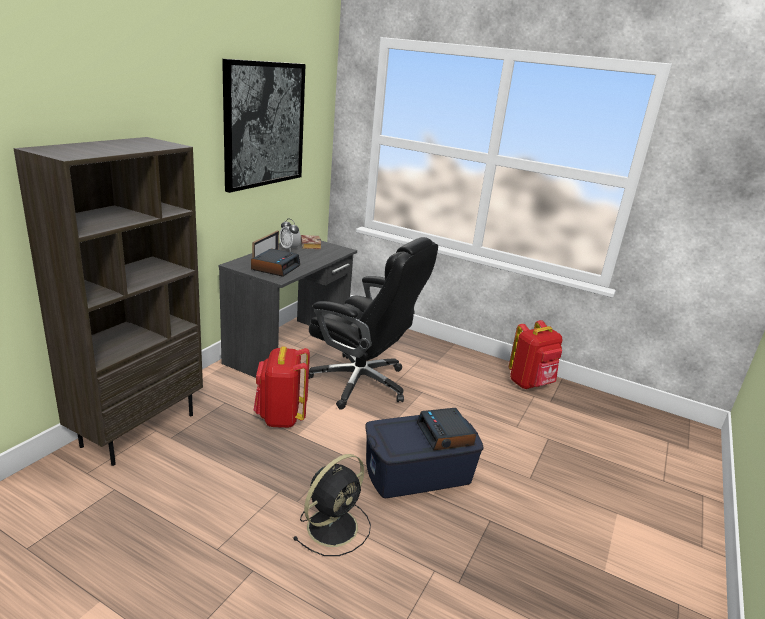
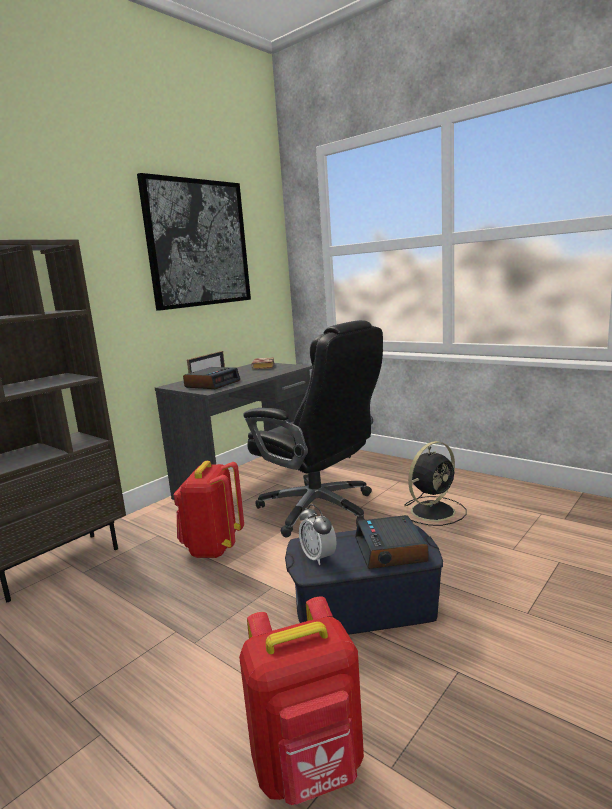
camera: 15 degrees right, 10 degrees down
(289, 249) = (238, 371): alarm clock -> alarm clock (318, 558)
(334, 525) = (230, 675): black fan -> black fan (434, 510)
(530, 383) = (537, 500): red backpack -> red backpack (310, 769)

